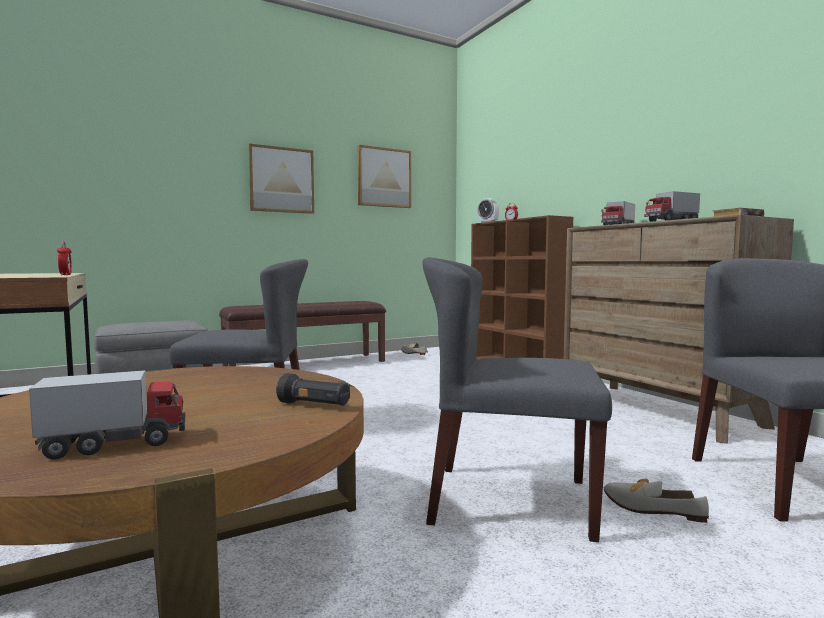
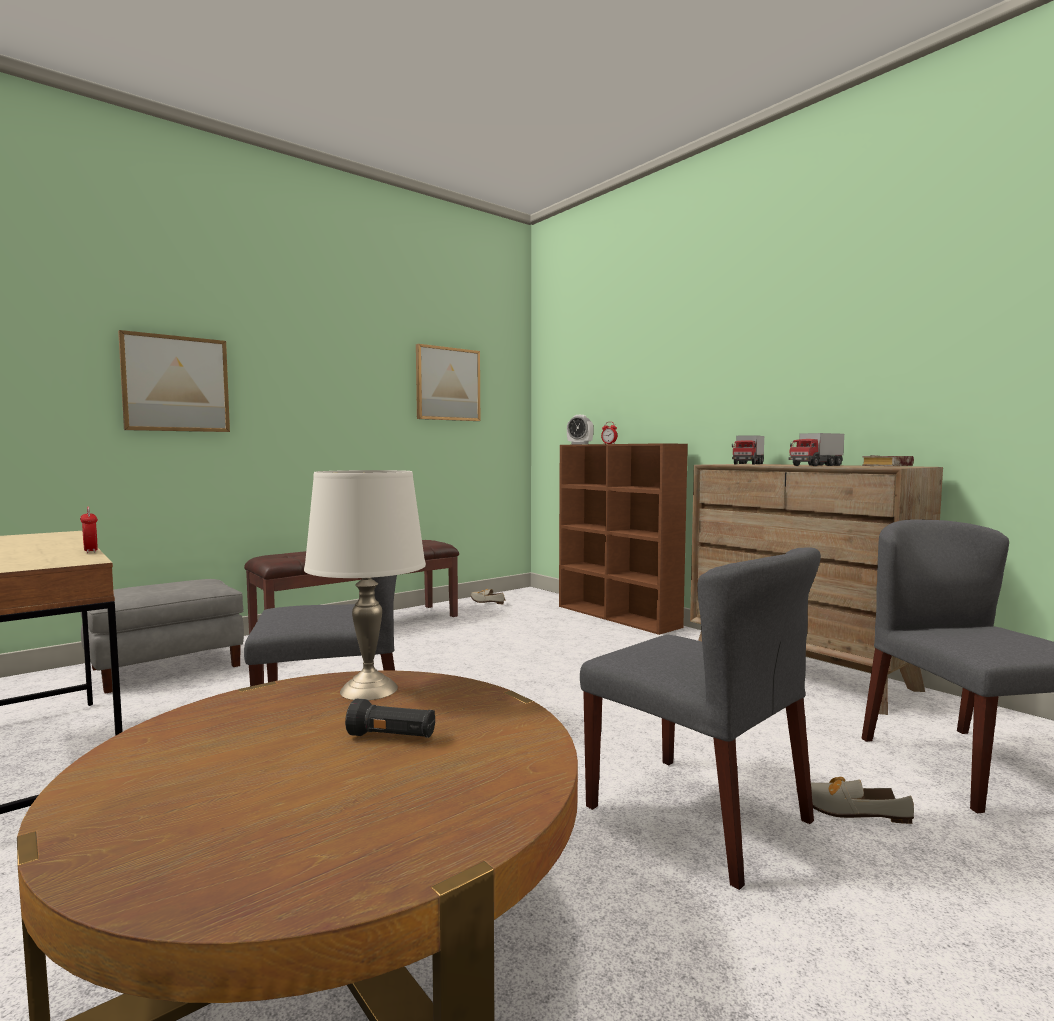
camera: 10 degrees left, 0 degrees up
(117, 443) = (330, 830): toy truck -> none
(233, 375) = (368, 690): none -> white table lamp
(281, 180) = (322, 389): picture -> picture (176, 384)
(314, 405) = (515, 739): black flashlight -> black flashlight (392, 737)
(509, 500) = (699, 814): grey chair -> grey chair turned 135 degrees counterclockwise

